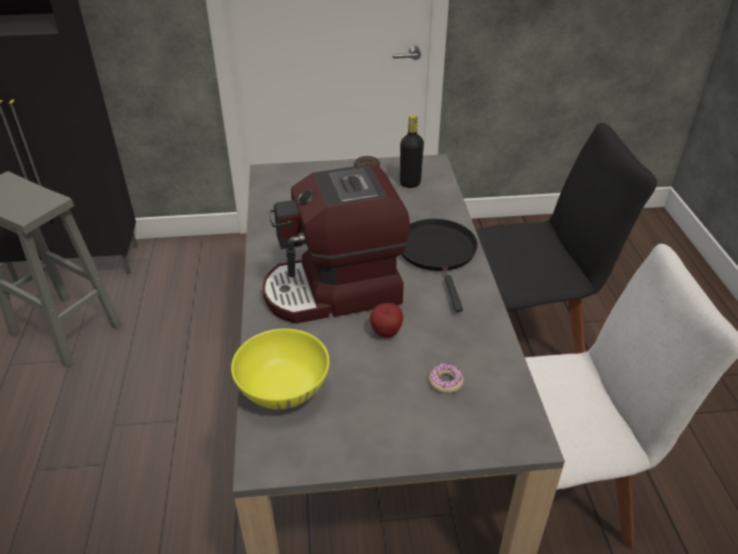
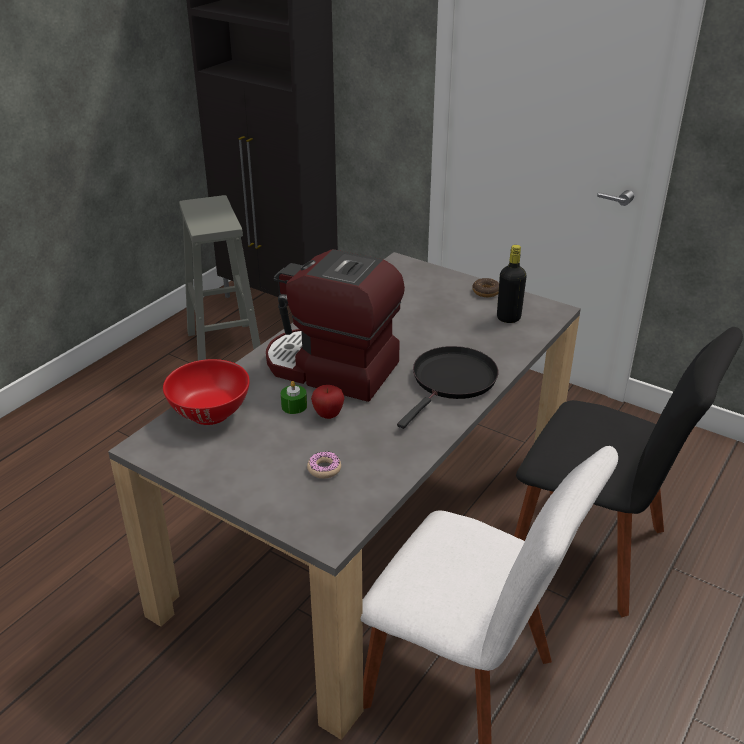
camera: 40 degrees right, 5 degrees down
(283, 390) = (210, 413): yellow bowl -> red bowl
(348, 341) = (294, 406): none -> green candle

